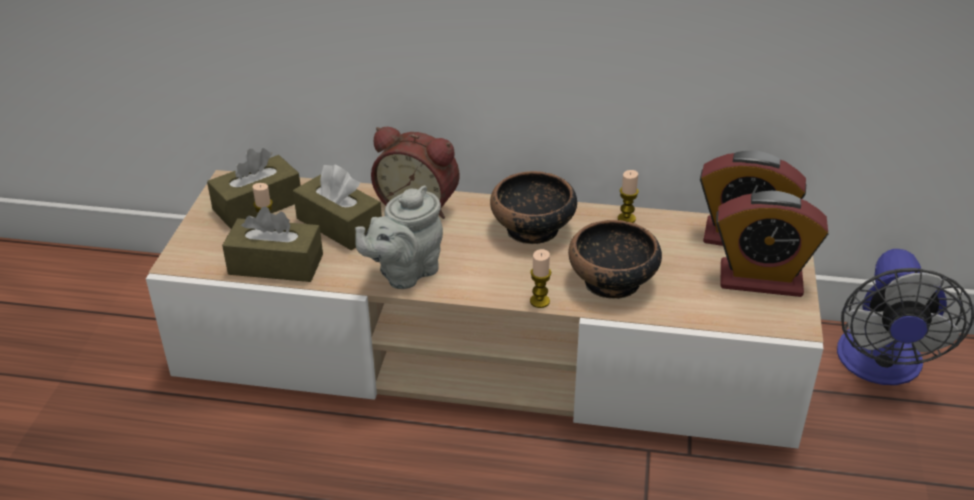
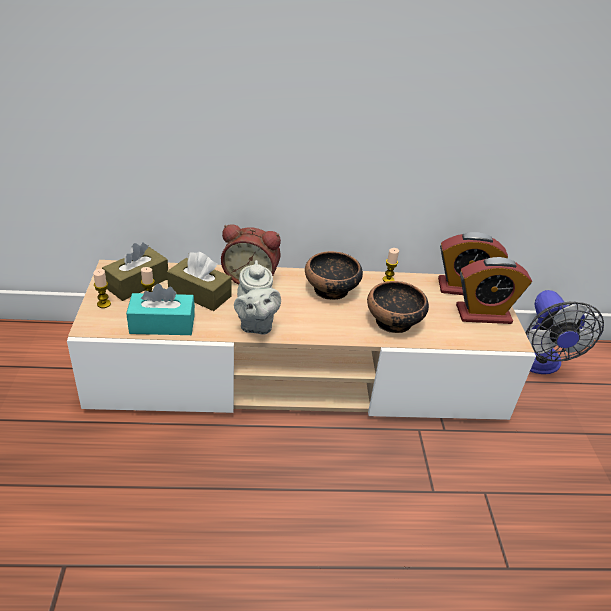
camera: 15 degrees left, 0 degrees up
(276, 264) = (162, 324): brown tissue box -> turquoise tissue box
(405, 273) = (255, 324): grey teapot -> grey teapot turned 45 degrees counterclockwise
(539, 301) = (352, 338): candle -> candle (104, 304)

